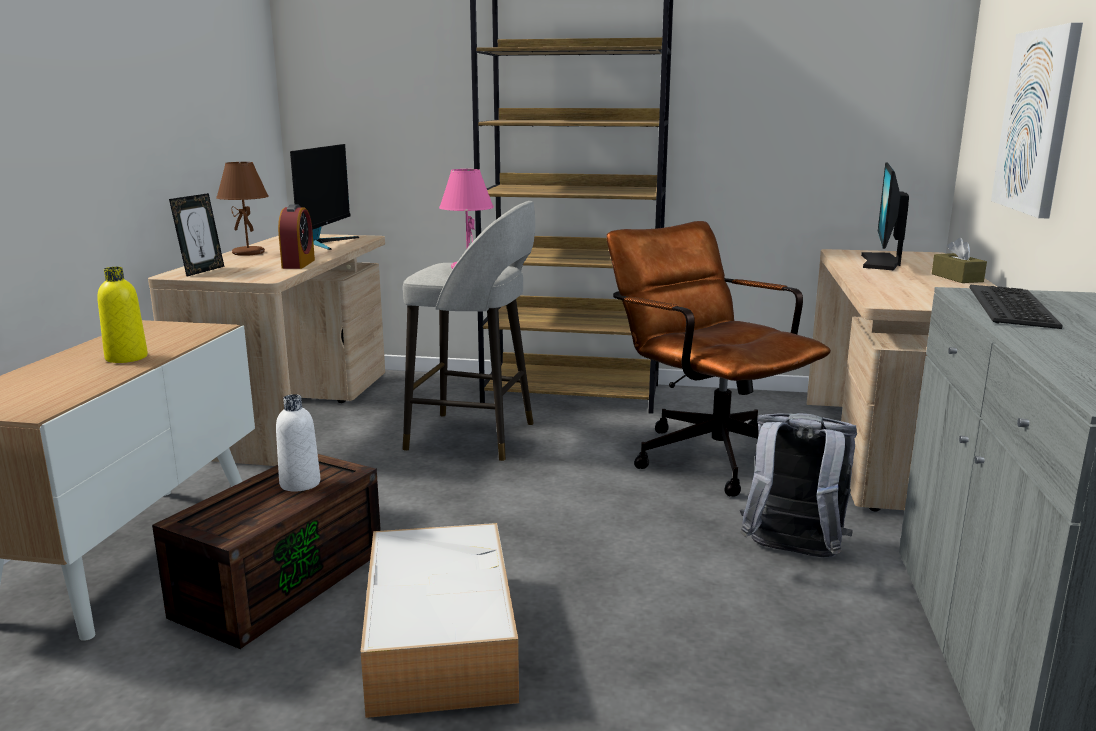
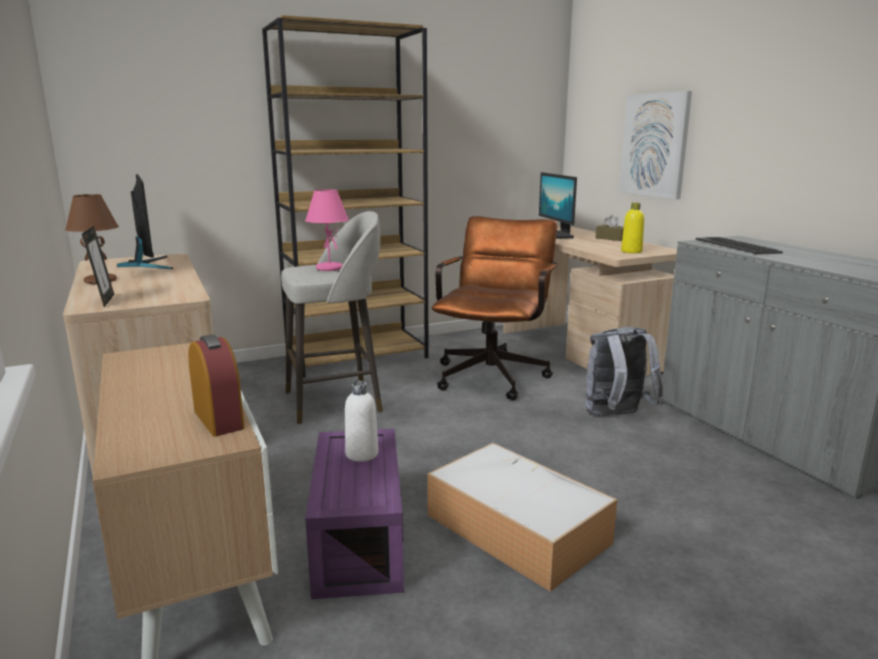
camera: 35 degrees left, 0 degrees up
(126, 358) = (187, 383): yellow bottle -> yellow bottle (631, 251)
(281, 580) = (356, 538): brown storage box -> purple storage box
(298, 264) = (181, 283): alarm clock -> alarm clock (218, 419)
(706, 453) = (494, 374): brown office chair -> brown office chair turned 90 degrees clockwise

